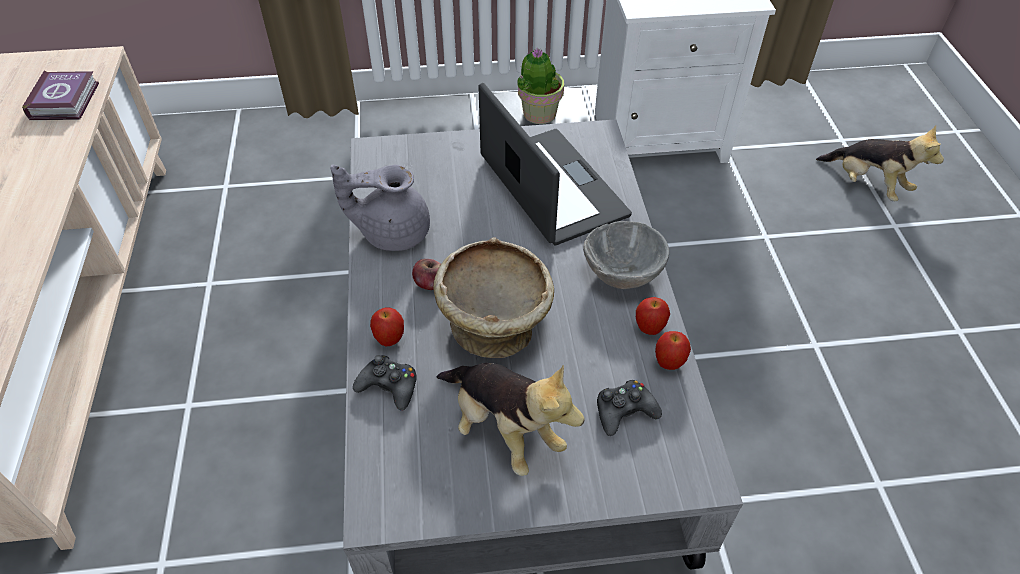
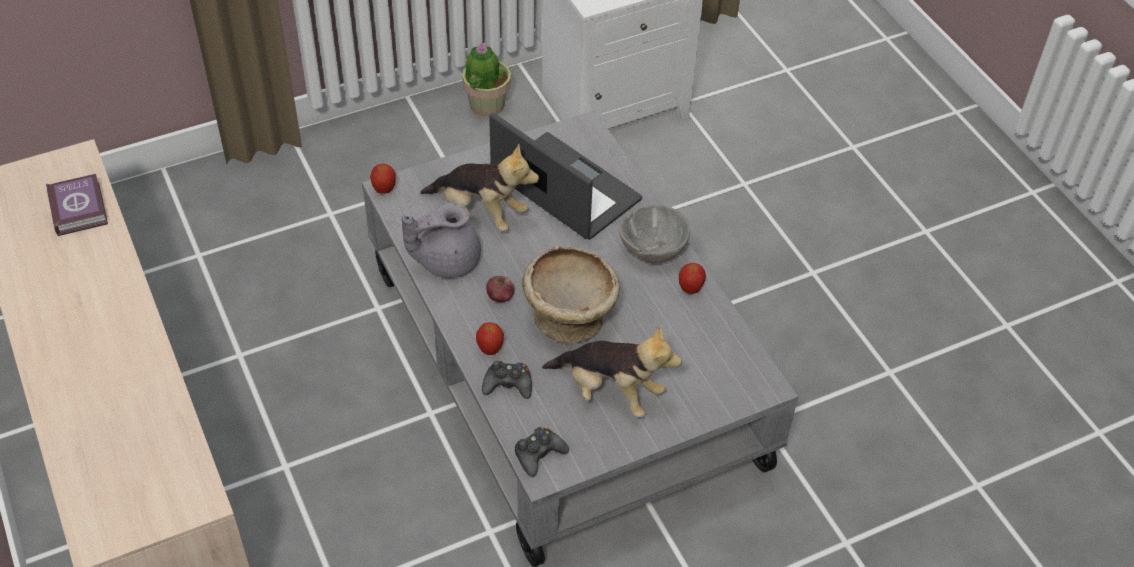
camera: 20 degrees left, 0 degrees up
(624, 411) = (694, 355): black game controller -> black game controller (539, 454)
(668, 363) = (714, 312): apple -> apple (384, 190)
(867, 184) = (820, 111): plush toy -> plush toy (480, 213)

